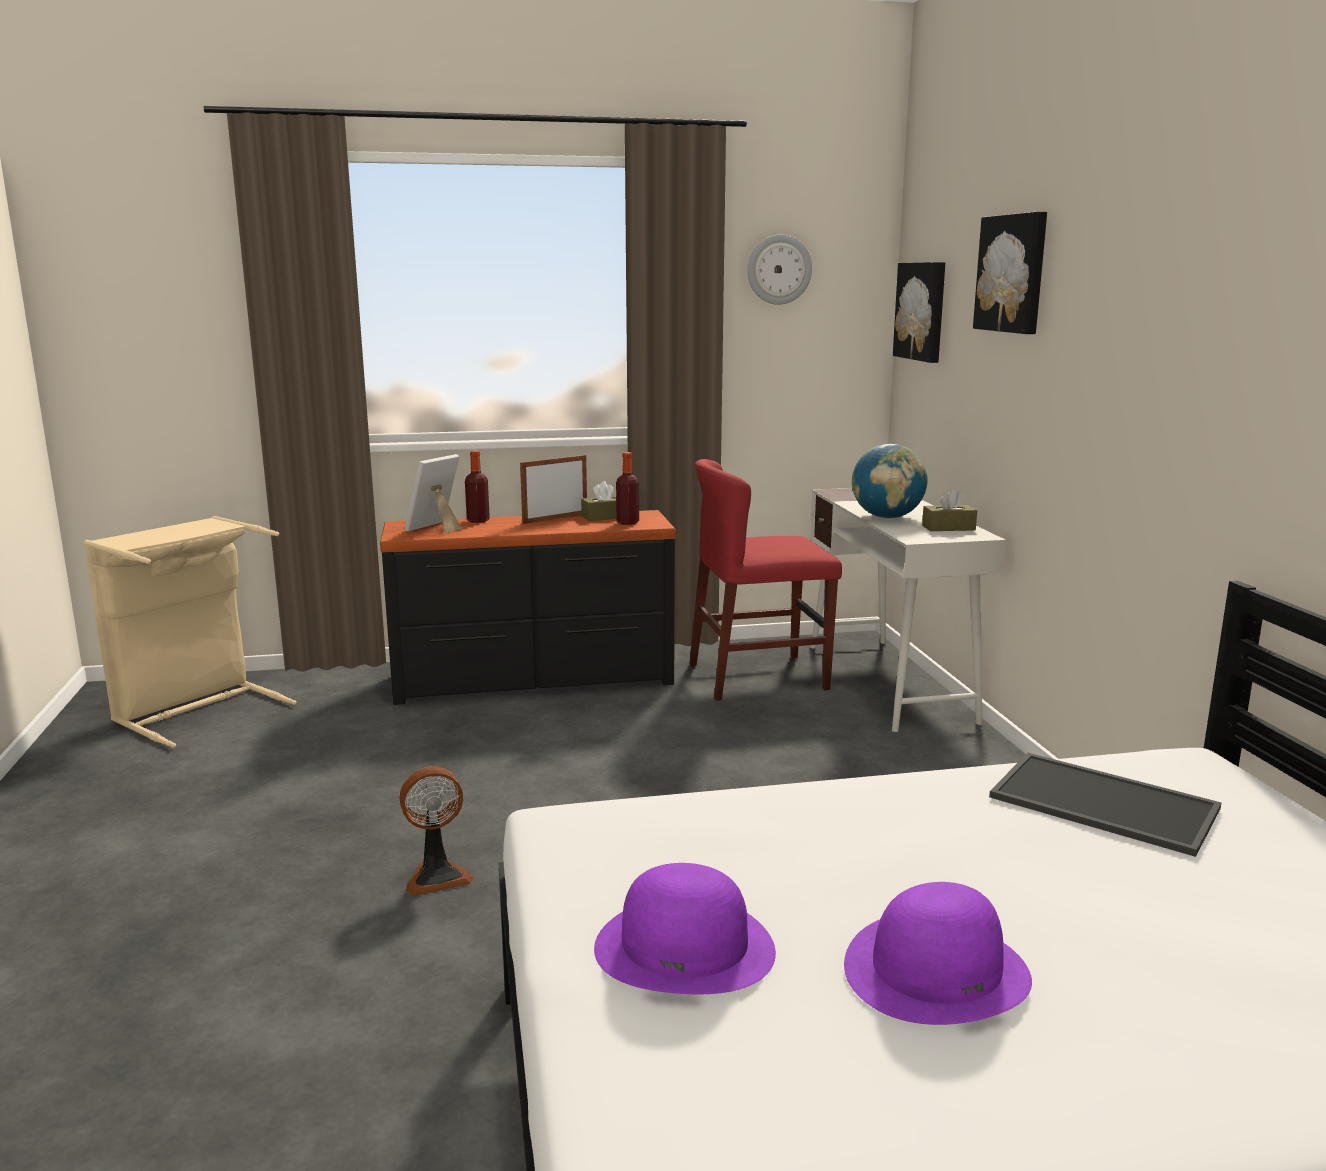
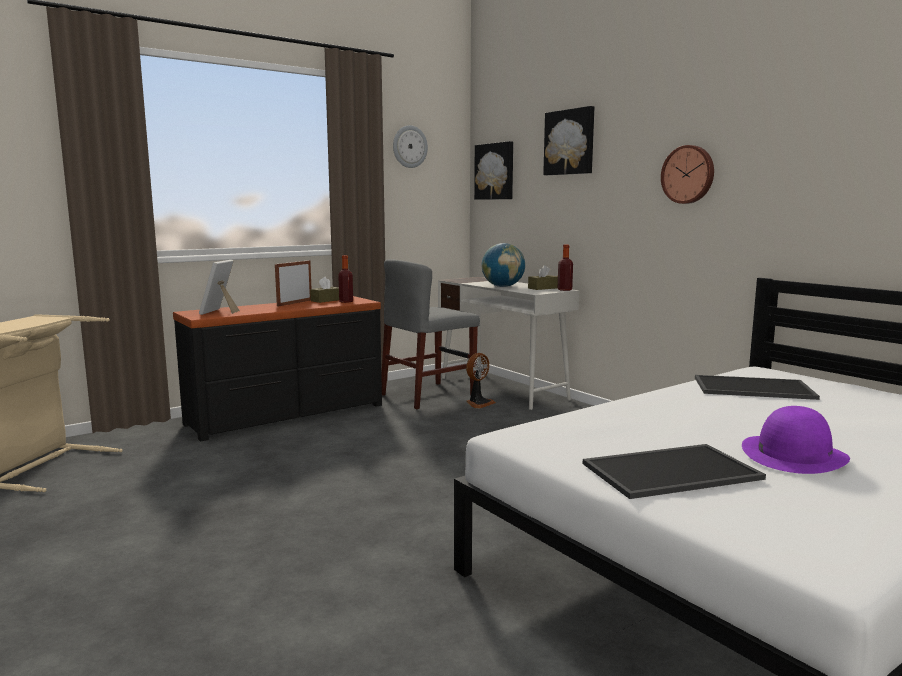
camera: 25 degrees left, 5 degrees down
(437, 876) = (342, 524): fan -> fan (478, 403)
(478, 520) = (243, 307): bottle -> bottle (564, 290)
(685, 947) = (671, 470): purple hat -> tray
(758, 677) = (428, 395): red chair -> grey chair
(1163, 359) = (688, 174): none -> wall clock

